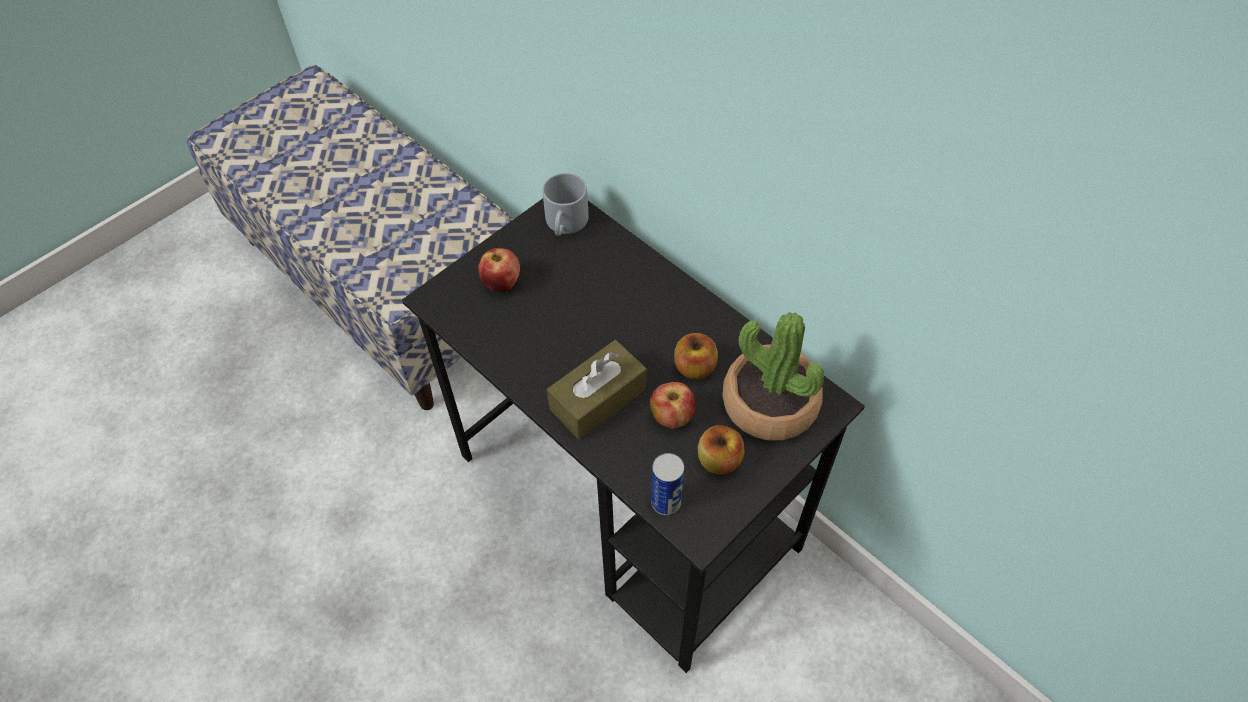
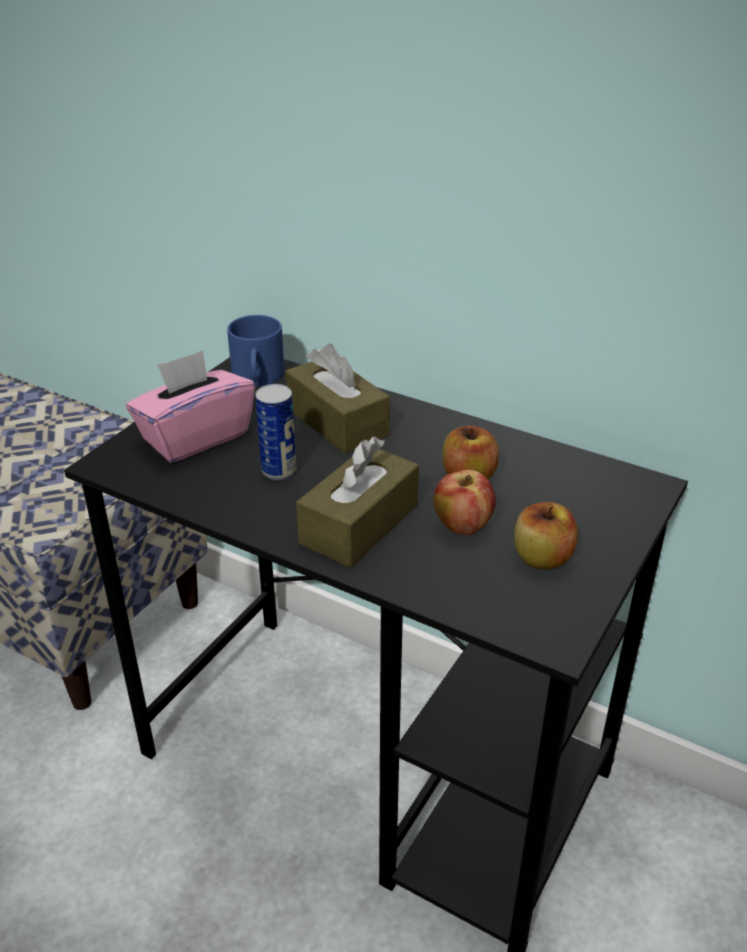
camera: 15 degrees left, 20 degrees down
(502, 283) = (195, 437): apple -> pink tissue box
(566, 224) = (258, 378): grey mug -> blue mug
(613, 287) = (337, 422): none -> brown tissue box
(666, 502) = (494, 613): can -> can (279, 471)
(769, 404) = (576, 495): potted plant -> none

